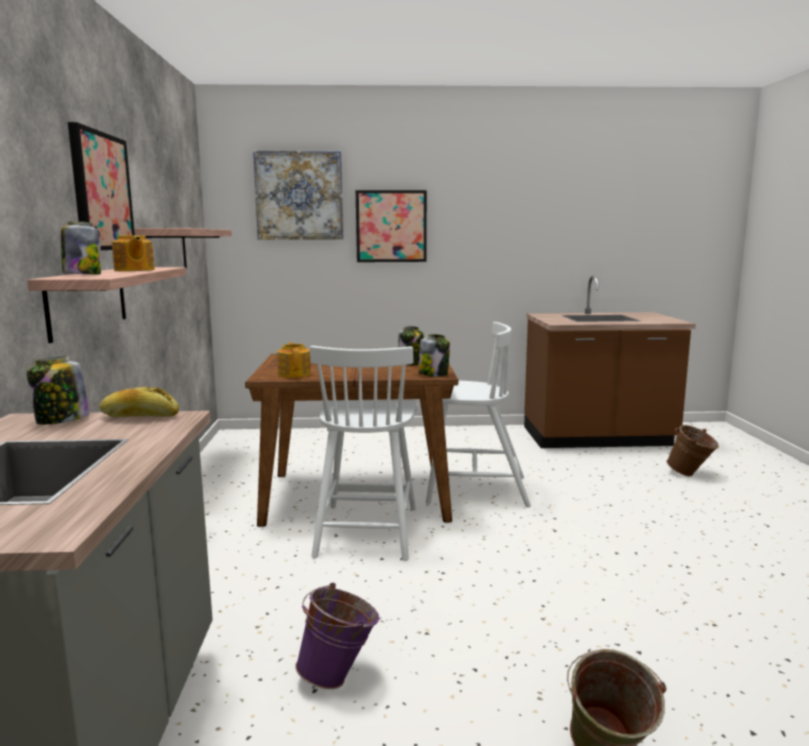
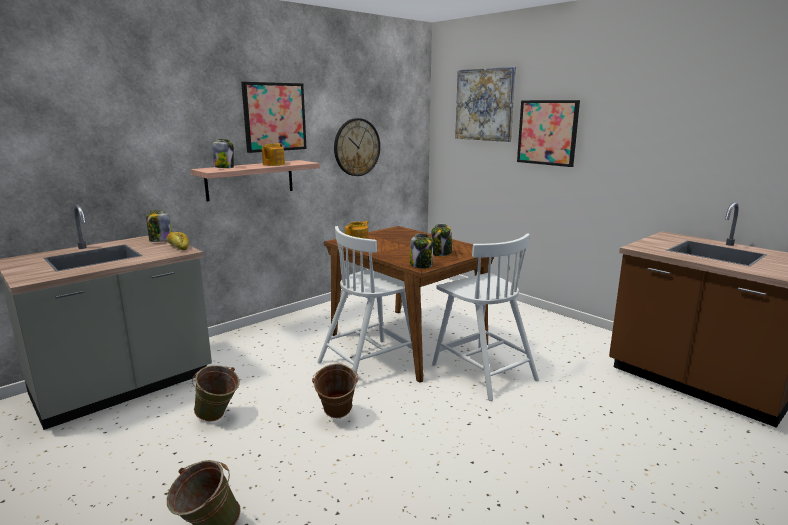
camera: 50 degrees right, 5 degrees up
(165, 250) = (356, 147): shelf -> wall clock
(339, 676) = (218, 418): purple bucket -> green bucket
(690, 475) = (713, 458): brown bucket -> brown bucket (336, 417)

